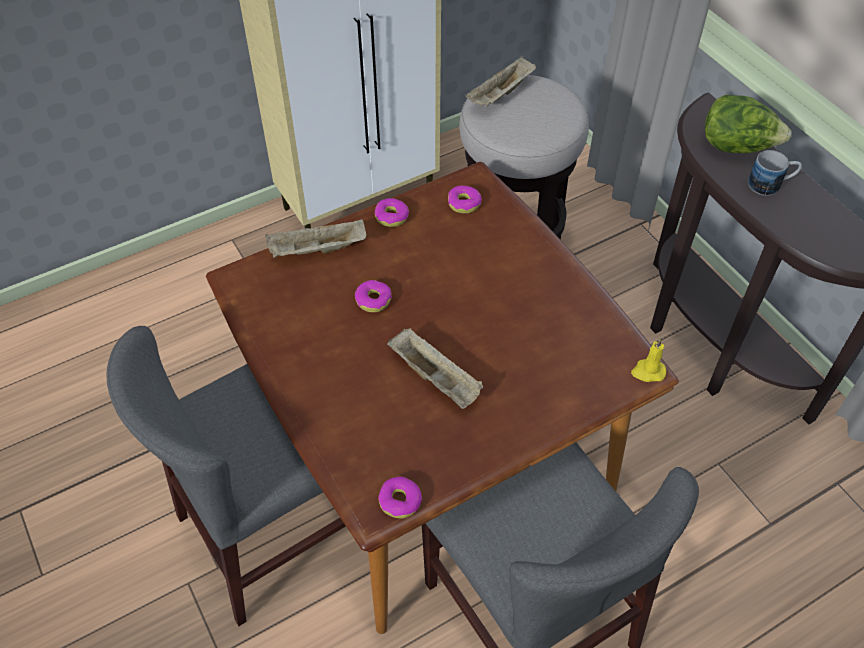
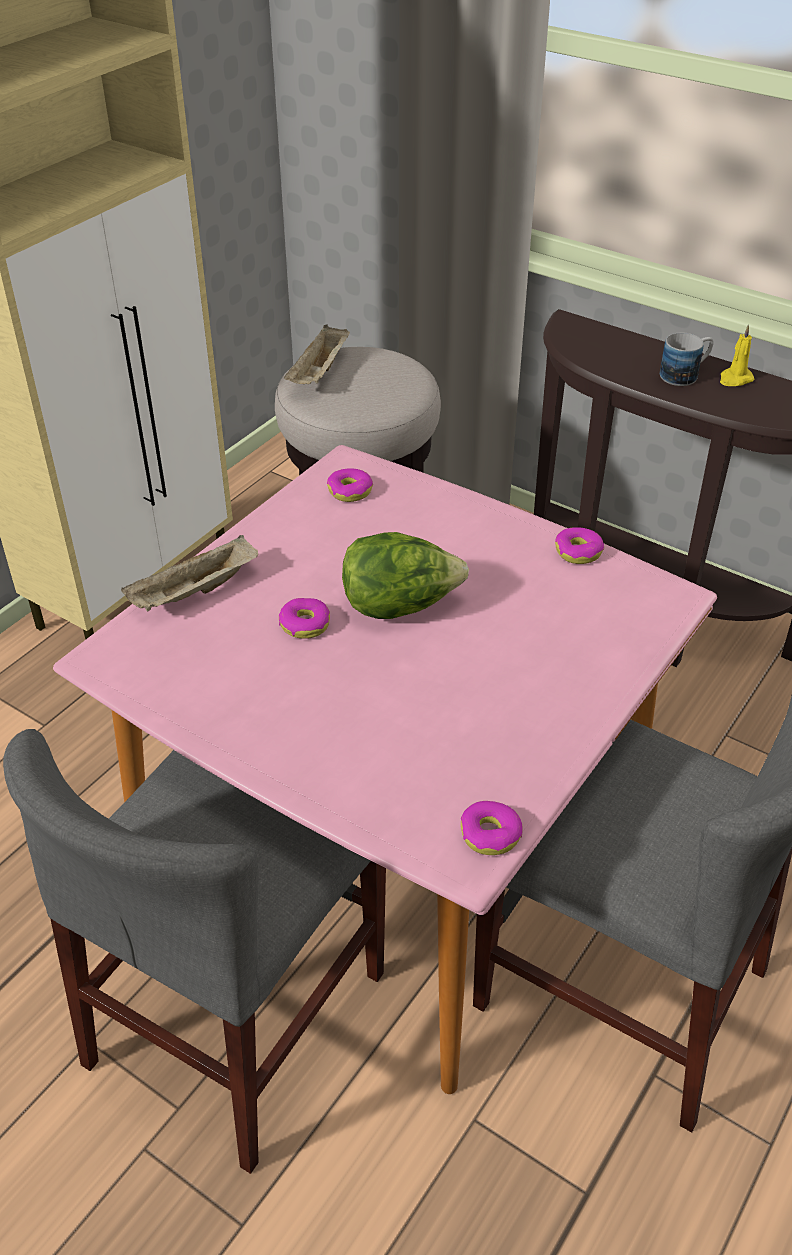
camera: 25 degrees left, 10 degrees down
(391, 217) = (269, 529): donut -> donut (578, 552)
(432, 459) = (397, 854): brown dining table -> pink dining table
(436, 378) = (442, 683): beige tray -> none
(648, 372) = (679, 595): yellow candle -> yellow candle (735, 379)
(737, 147) = (625, 350): lettuce -> lettuce (400, 606)

